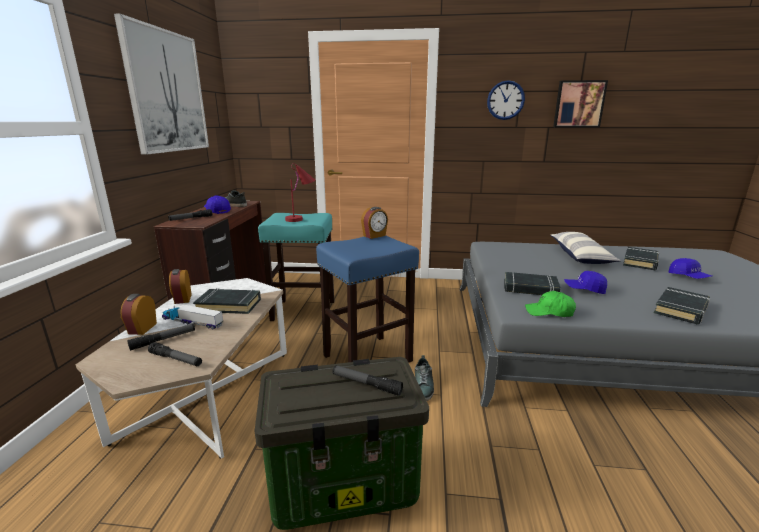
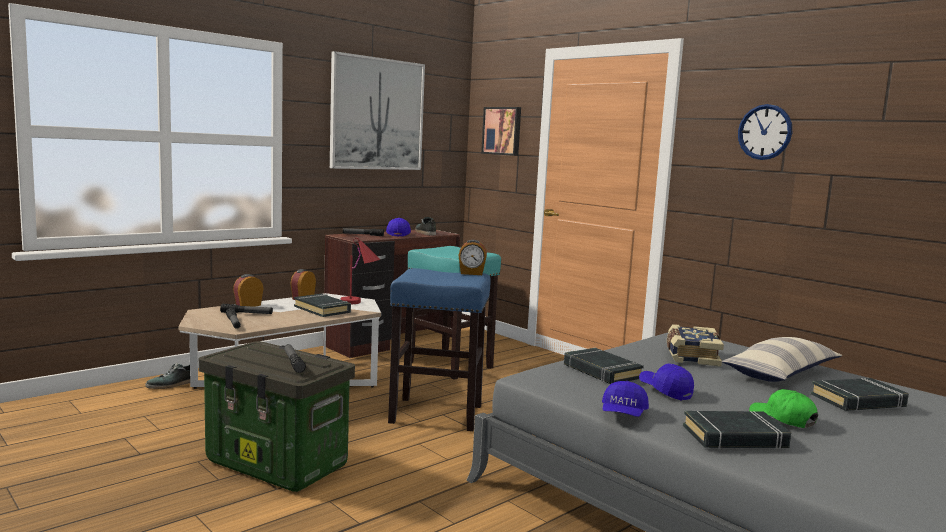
camera: 40 degrees right, 10 degrees down
(192, 322) = (280, 311): toy truck -> none
(301, 219) = (456, 253): red table lamp -> red table lamp (359, 302)
(423, 386) = (445, 448): shoe -> shoe (173, 384)
(529, 259) = (691, 356): none -> book
(549, 312) = (559, 387): green cap -> green cap (782, 418)
(578, 104) = (879, 141): picture -> picture (502, 131)
(688, 277) = (879, 430): blue cap -> blue cap (623, 414)

